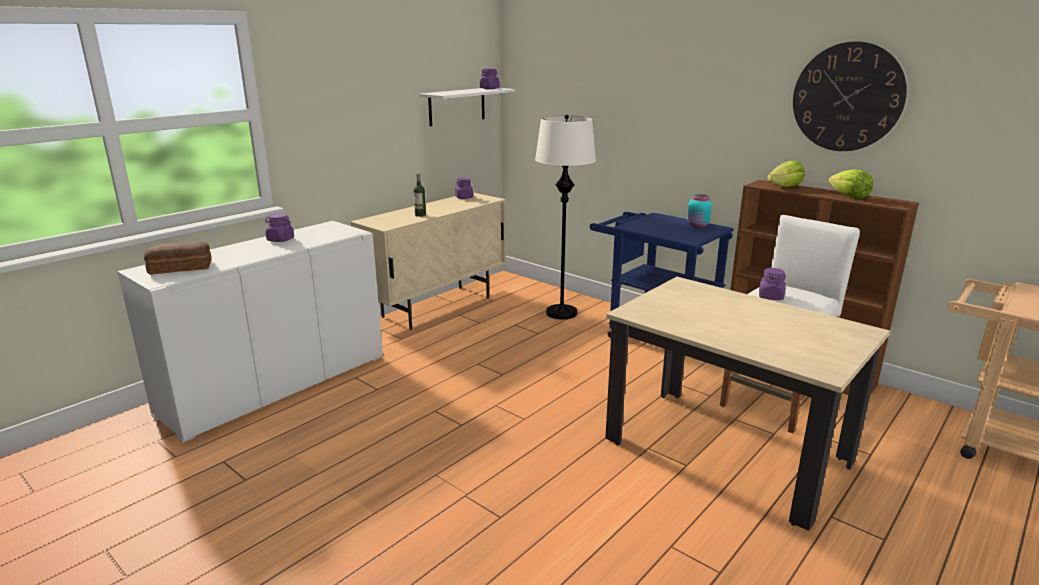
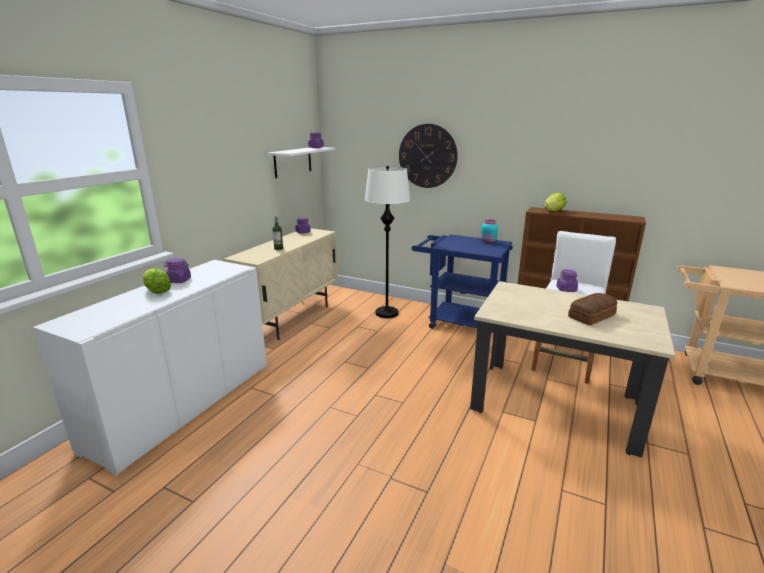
camera: 15 degrees left, 0 degrees up
(181, 268) = (99, 316): bread -> bread (593, 316)
(847, 97) = (592, 147): wall clock -> wall clock (427, 156)
(848, 196) = (600, 215): lettuce -> lettuce (157, 291)

